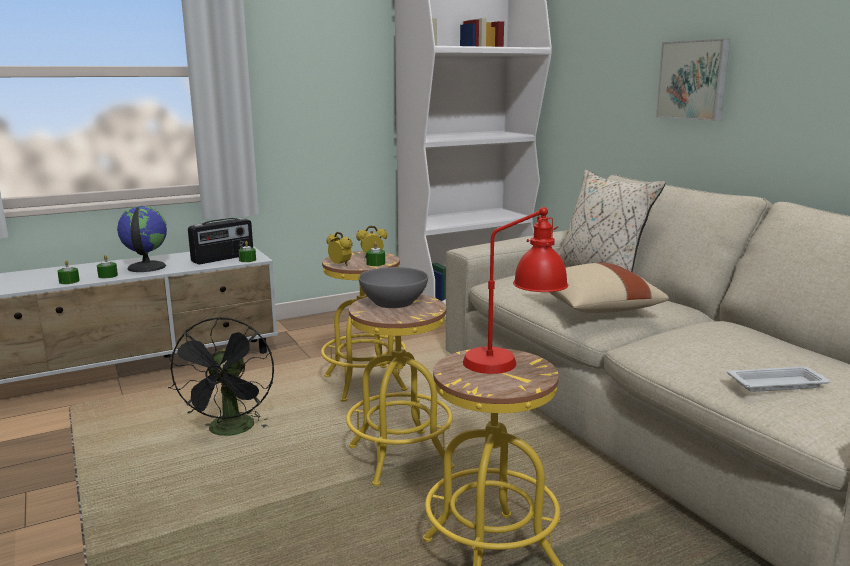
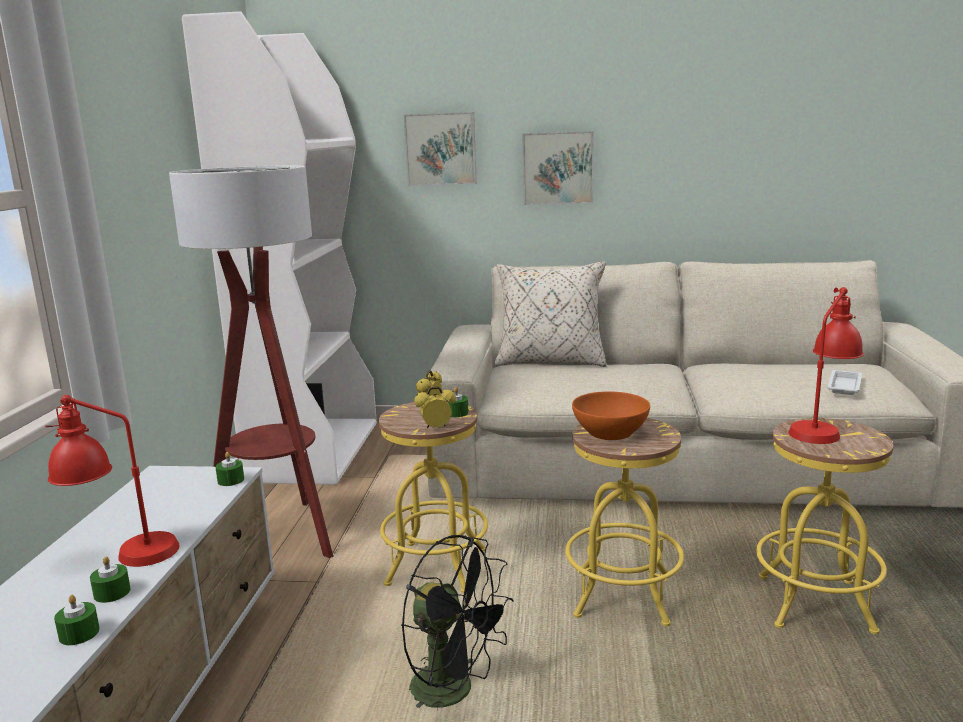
camera: 55 degrees left, 0 degrees up
(146, 267) = (122, 554): globe -> red table lamp
(223, 258) = (190, 493): radio -> none
(351, 332) = (281, 535): none -> floor lamp
(394, 302) = (610, 432): grey bowl -> orange bowl
(593, 308) = (638, 385): beige pillow -> none
(607, 58) = (441, 149): none -> picture

